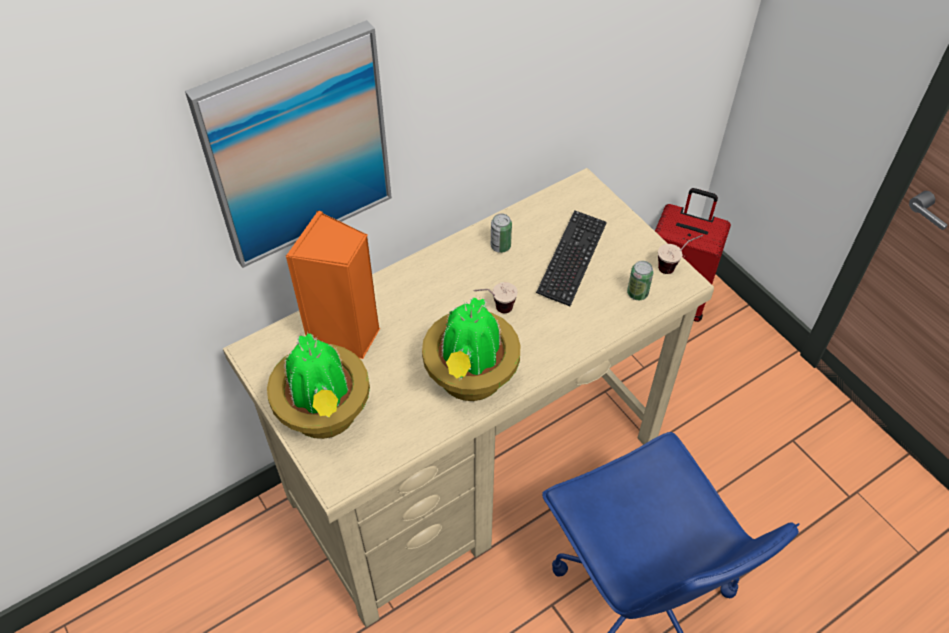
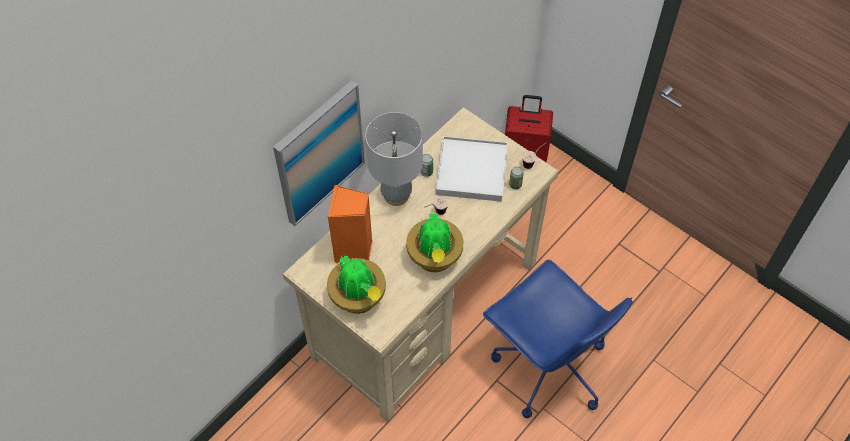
camera: 15 degrees left, 5 degrees up
(442, 270) = (396, 195): none -> grey table lamp
(572, 259) = (471, 171): keyboard -> white tray

